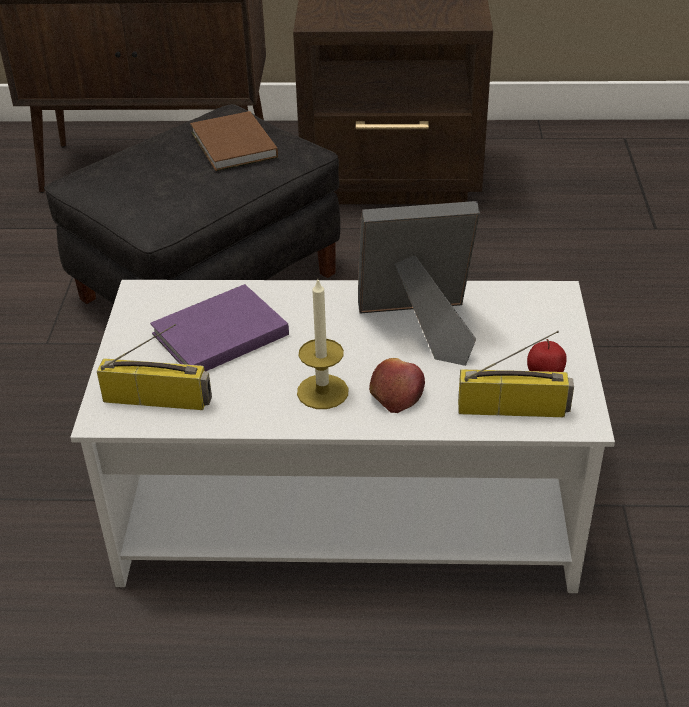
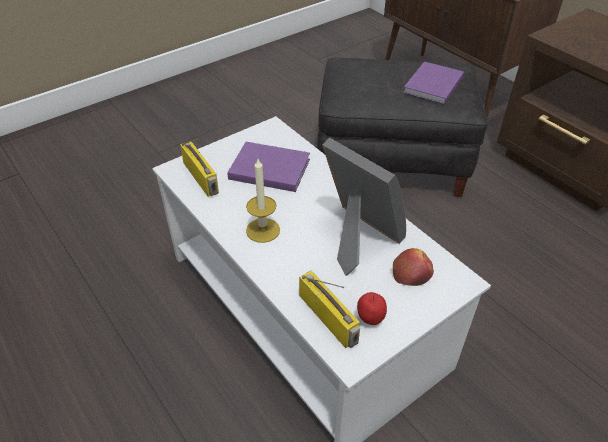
camera: 50 degrees right, 5 degrees up
(233, 146) = (431, 86): brown book -> purple book
(396, 393) = (290, 259): apple -> apple (412, 273)

